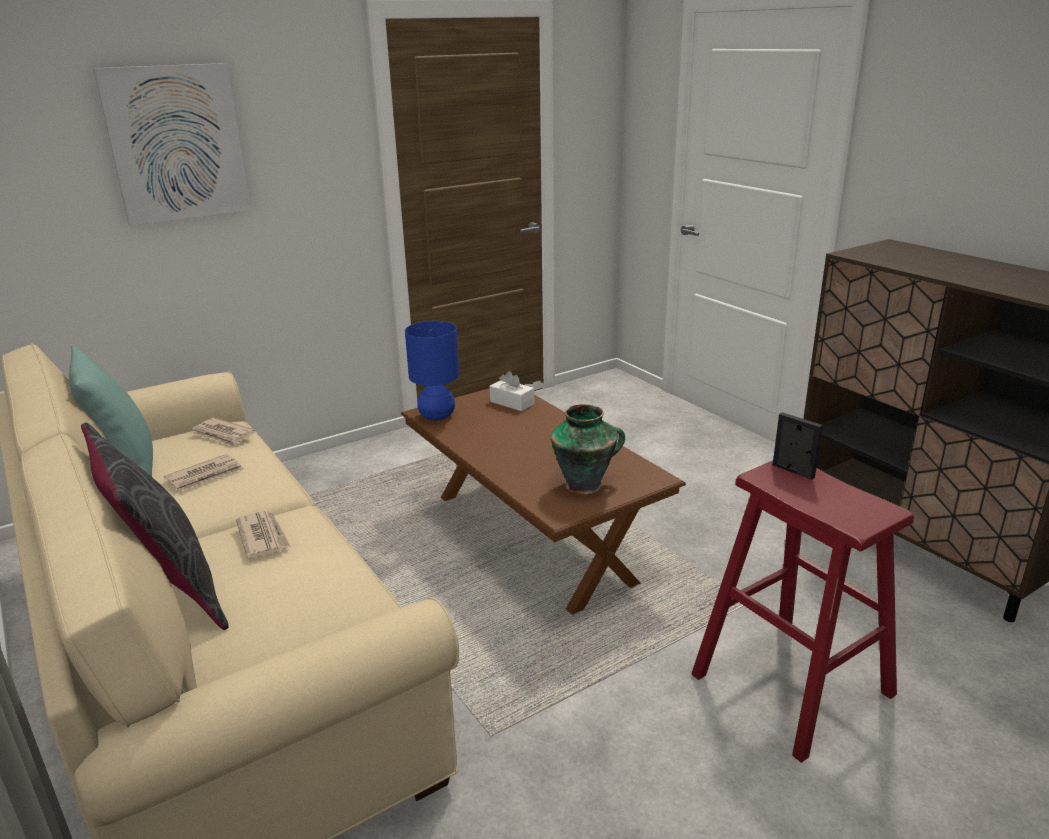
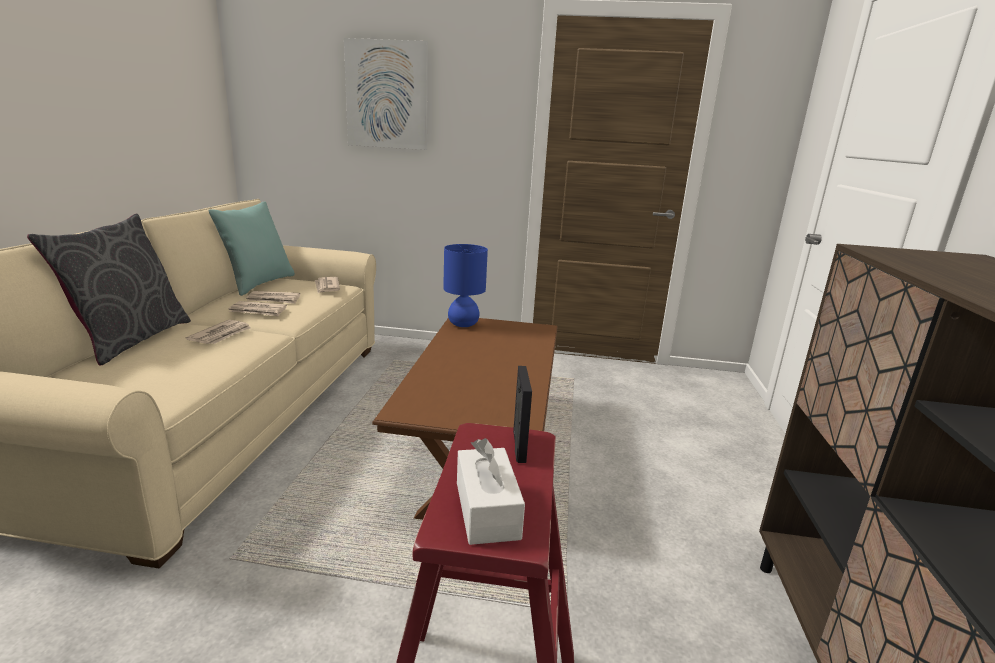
camera: 40 degrees right, 5 degrees down
(225, 495) = (258, 311): none -> newspaper
(512, 403) = (527, 336): white tissue box -> white tissue box (487, 510)
(585, 485) = (460, 403): vase -> none

